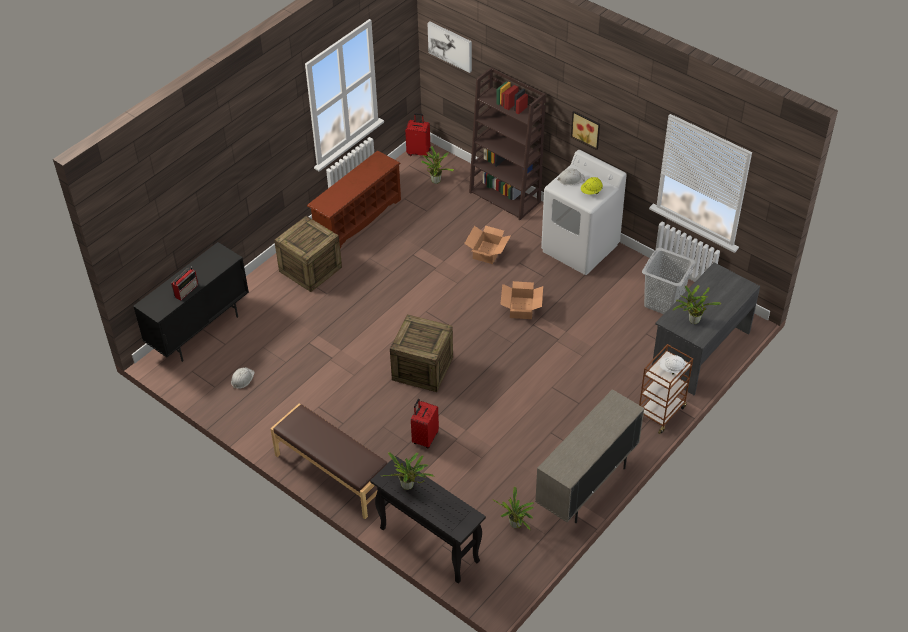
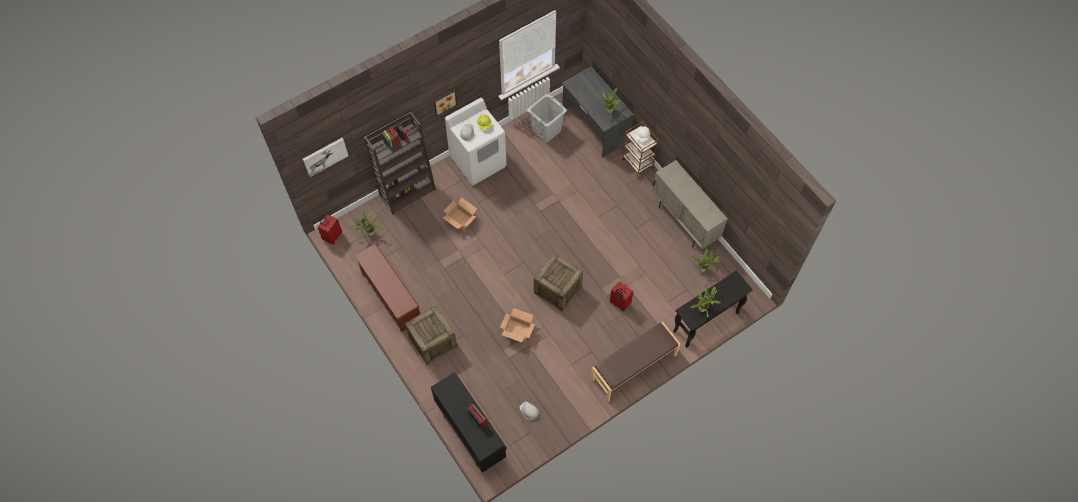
camera: 75 degrees left, 15 degrees up
(522, 308) = (522, 213): cardboard box -> cardboard box (517, 330)

